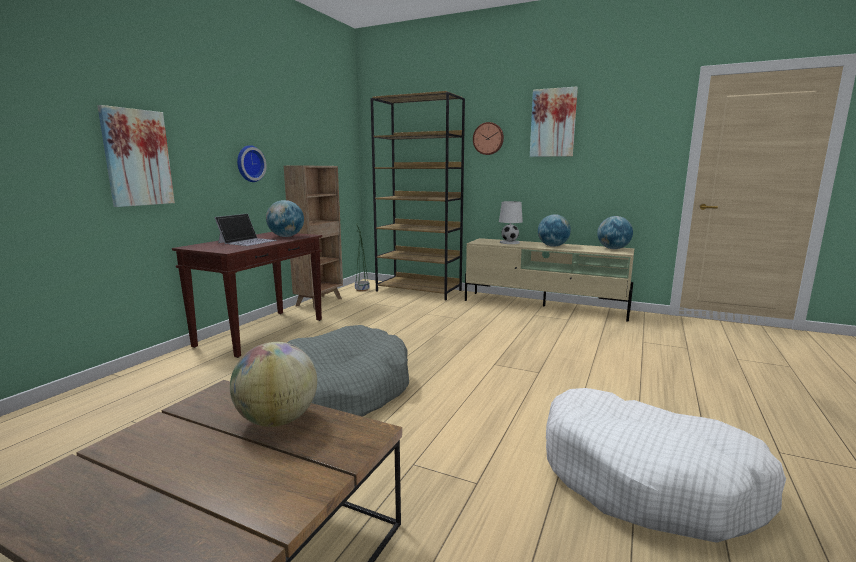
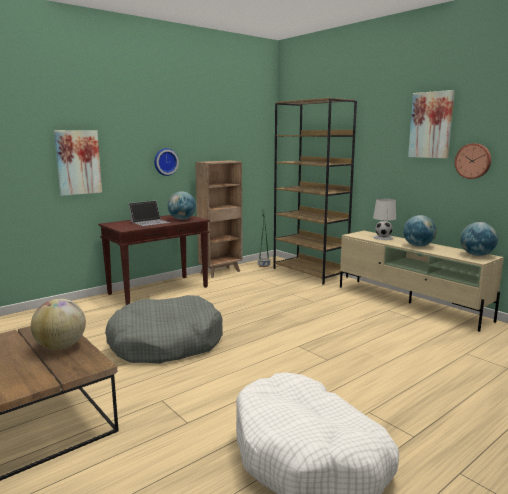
camera: 25 degrees right, 0 degrees up
(488, 138) = (375, 138): wall clock -> wall clock (473, 161)

